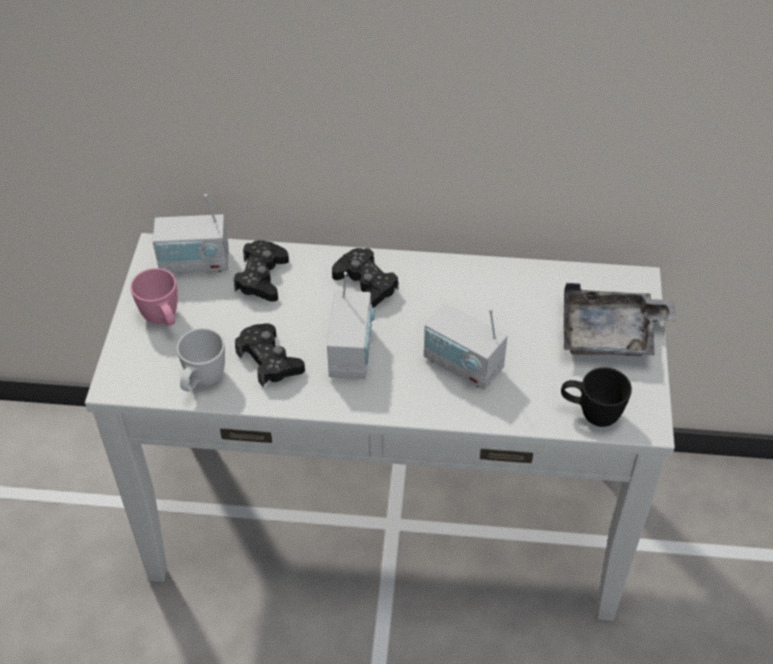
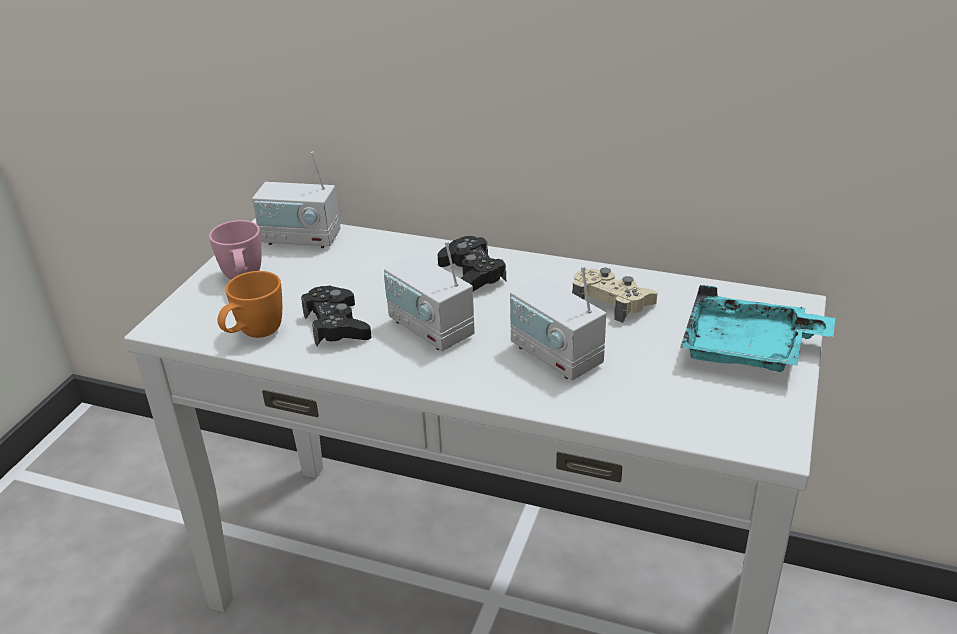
camera: 15 degrees right, 15 degrees down
(202, 382) = (254, 335): white mug -> orange mug
(262, 277) = (363, 257): black game controller -> none
(351, 352) = (430, 329): radio -> radio turned 120 degrees clockwise
(492, 299) = (612, 302): none -> beige game controller
(590, 414) = (701, 423): black mug -> none
(610, 335) = (748, 349): grey tray -> turquoise tray

